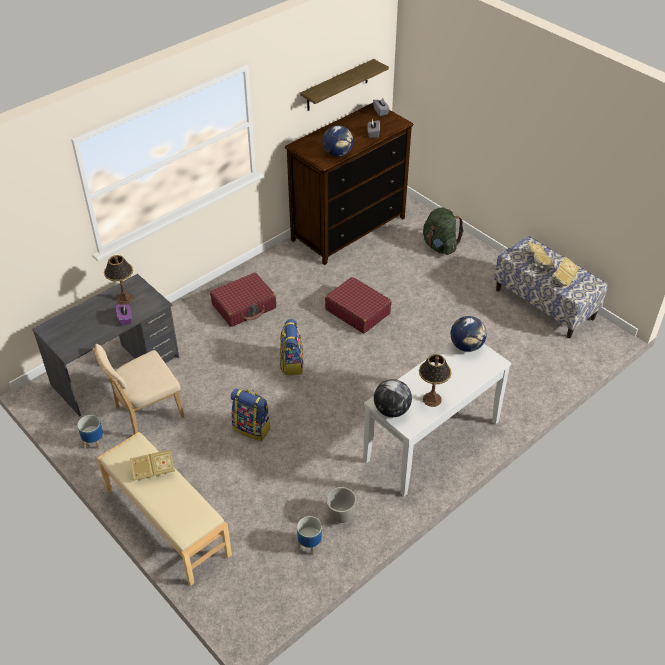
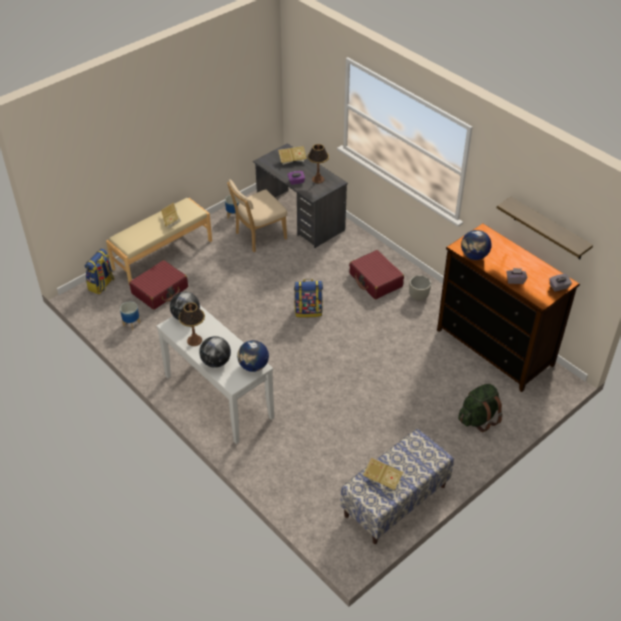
camera: 90 degrees right, 0 degrees up
(146, 413) = (258, 237): beige chair -> beige chair turned 90 degrees counterclockwise
(252, 428) = (240, 291): backpack -> backpack (101, 285)
(341, 515) = (154, 340): grey planter -> grey planter (418, 297)
(357, 311) = (374, 352): red suitcase -> red suitcase (160, 290)
(464, 378) = (216, 362): none -> globe
(537, 261) = (409, 460): book -> book (292, 160)

